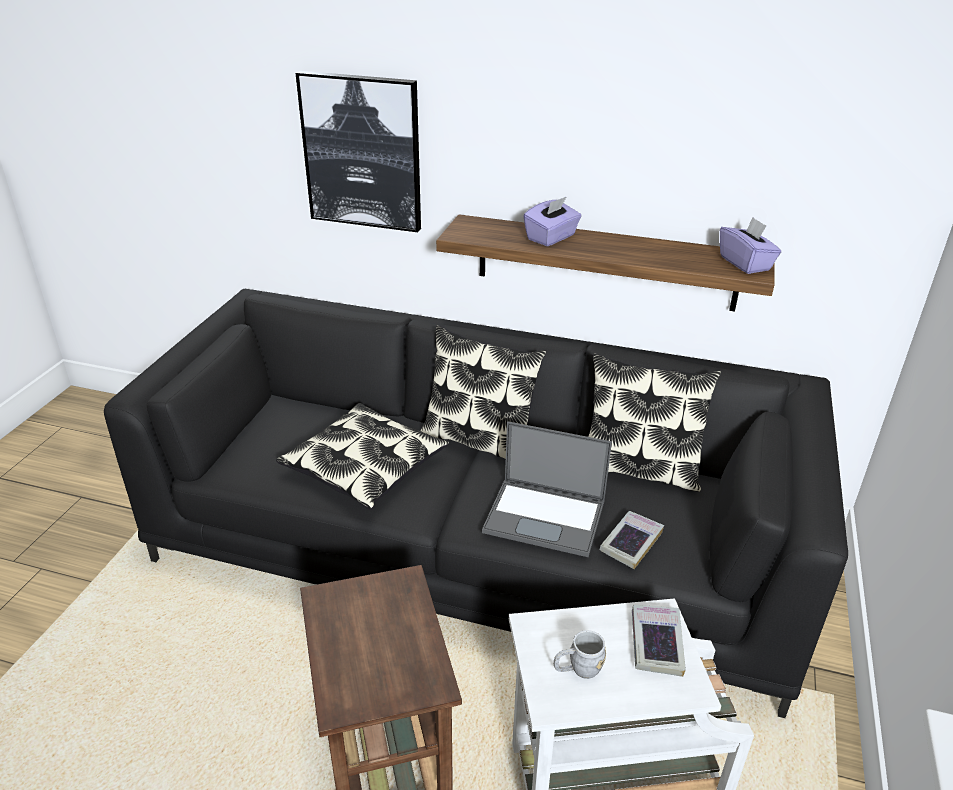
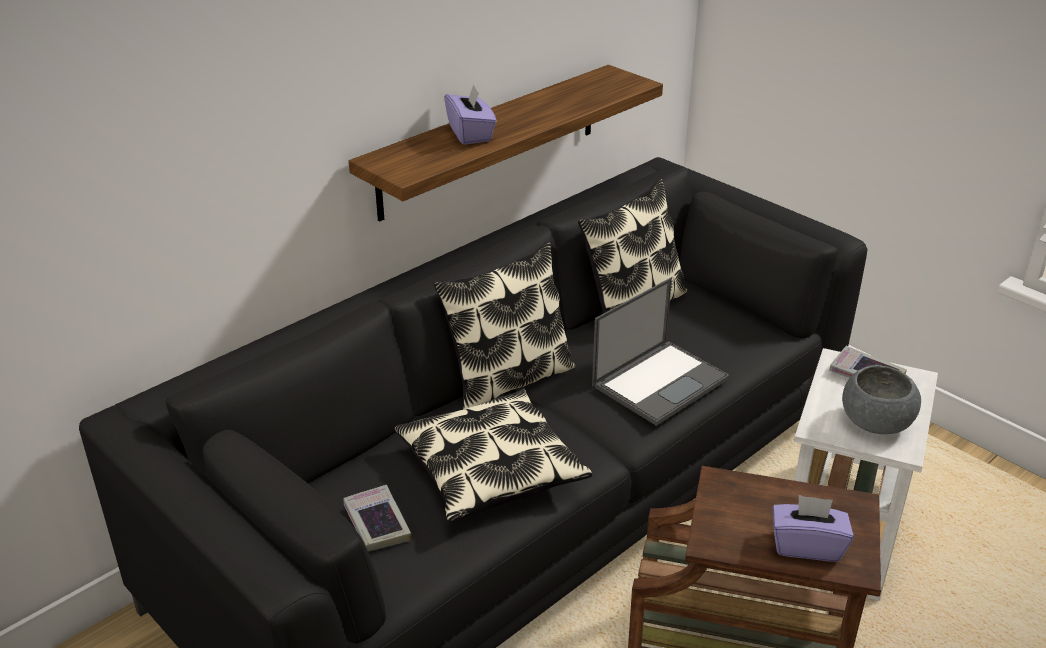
camera: 60 degrees left, 0 degrees up
(362, 152) = (228, 134): picture -> none
(578, 669) = (875, 422): grey mug -> grey bowl
(631, 543) = (725, 351): book -> book (377, 523)
(745, 263) = (617, 80): purple tissue box -> purple tissue box (807, 545)

